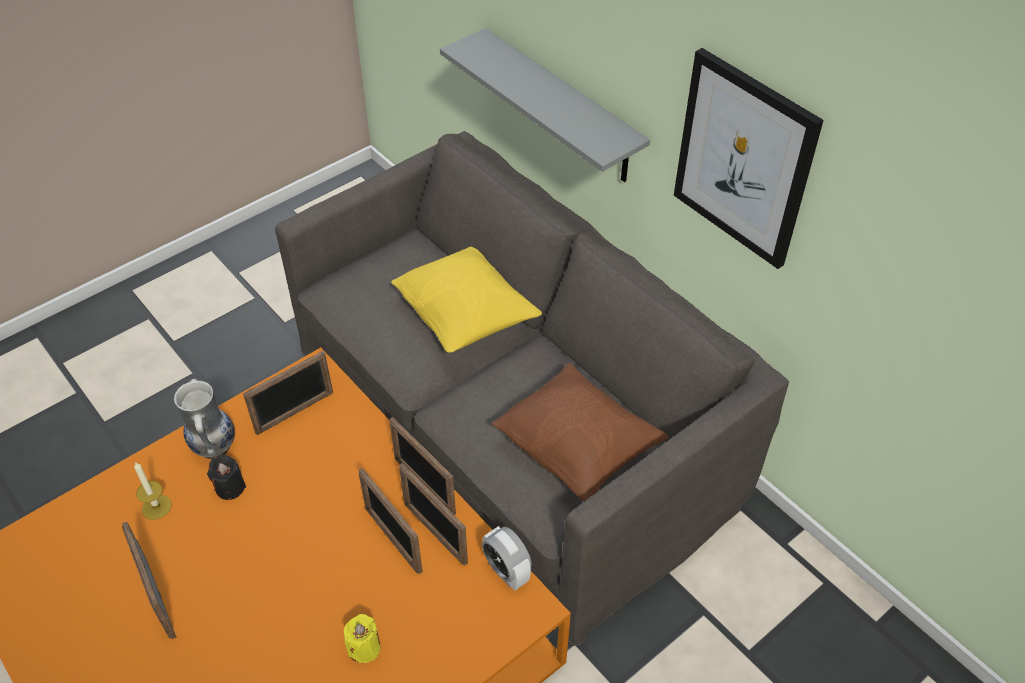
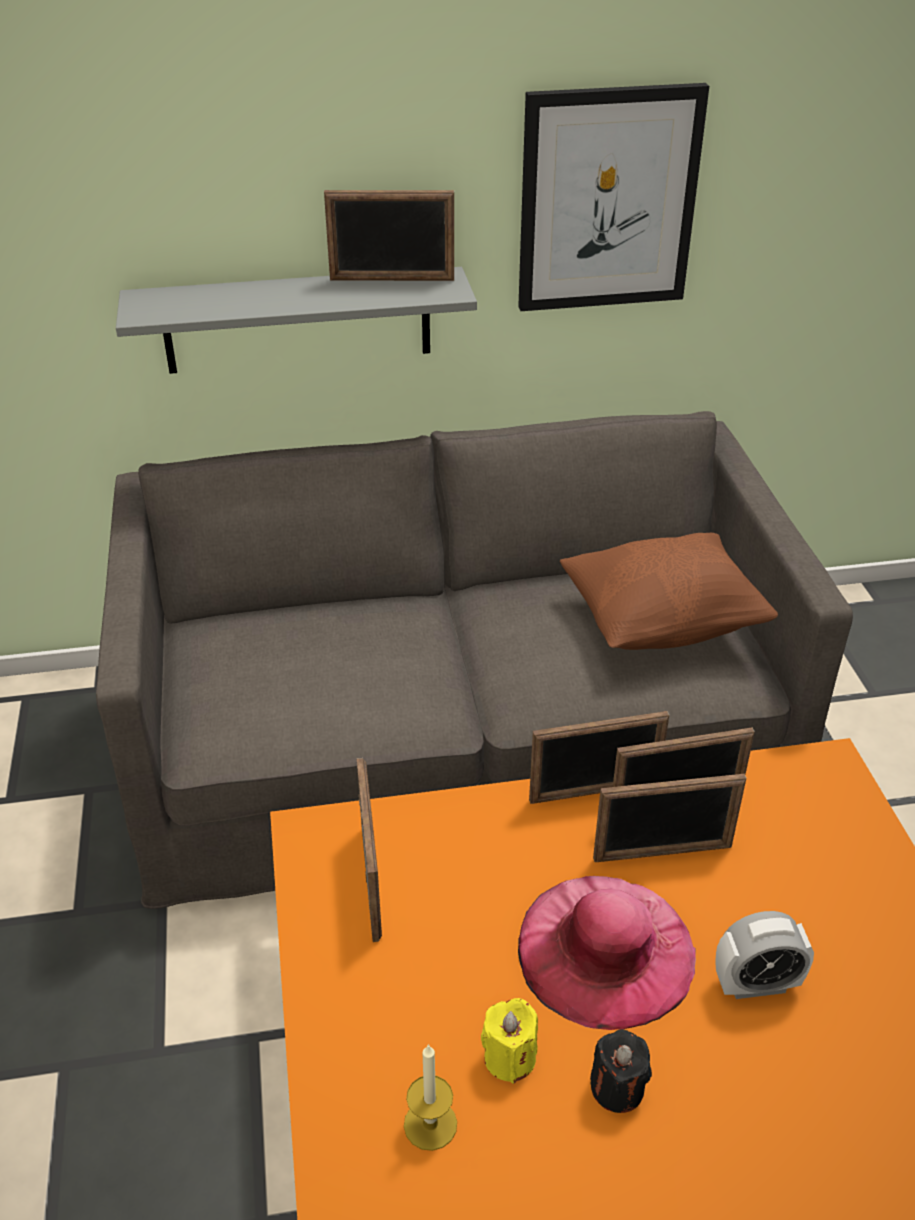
camera: 60 degrees left, 10 degrees down
(158, 598) = (615, 1178): picture frame -> picture frame (392, 279)
(213, 447) = (361, 1004): vase -> none
(230, 487) = (457, 1008): black candle -> black candle (617, 1088)
(302, 538) = (605, 949): none -> pink hat
(364, 647) = (820, 943): yellow candle -> yellow candle (509, 1058)
(465, 318) = (383, 634): yellow pillow -> none
(506, 571) = (768, 767): alarm clock -> alarm clock (756, 984)

